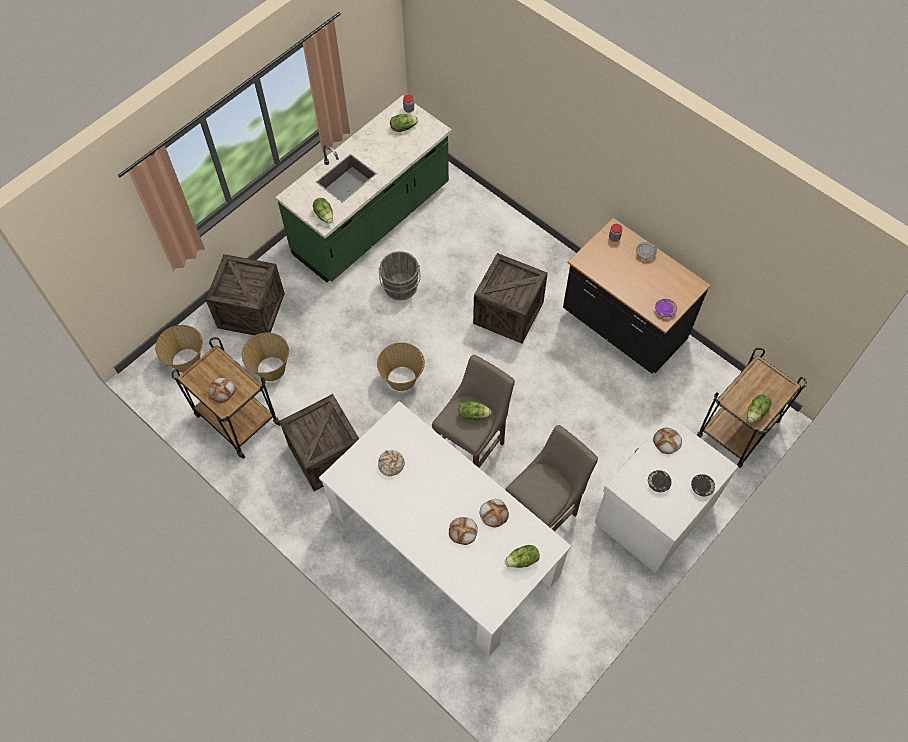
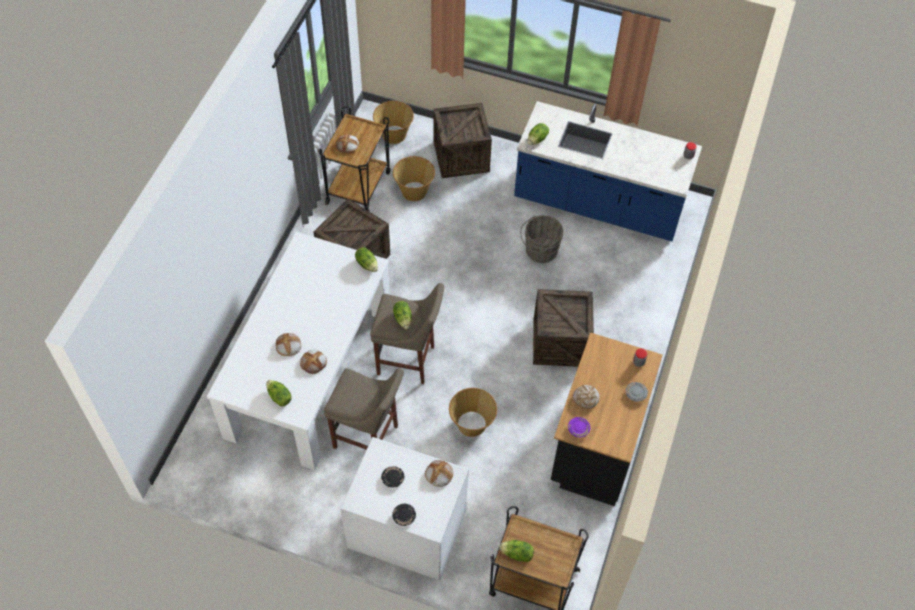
camera: 65 degrees right, 5 degrees down
(372, 221) = (598, 205): green counter -> blue counter
(391, 464) = (327, 275): bread -> bread (585, 398)
(402, 378) = (450, 285): basket -> basket (472, 424)
(403, 127) = (664, 159): lettuce -> lettuce (367, 264)

